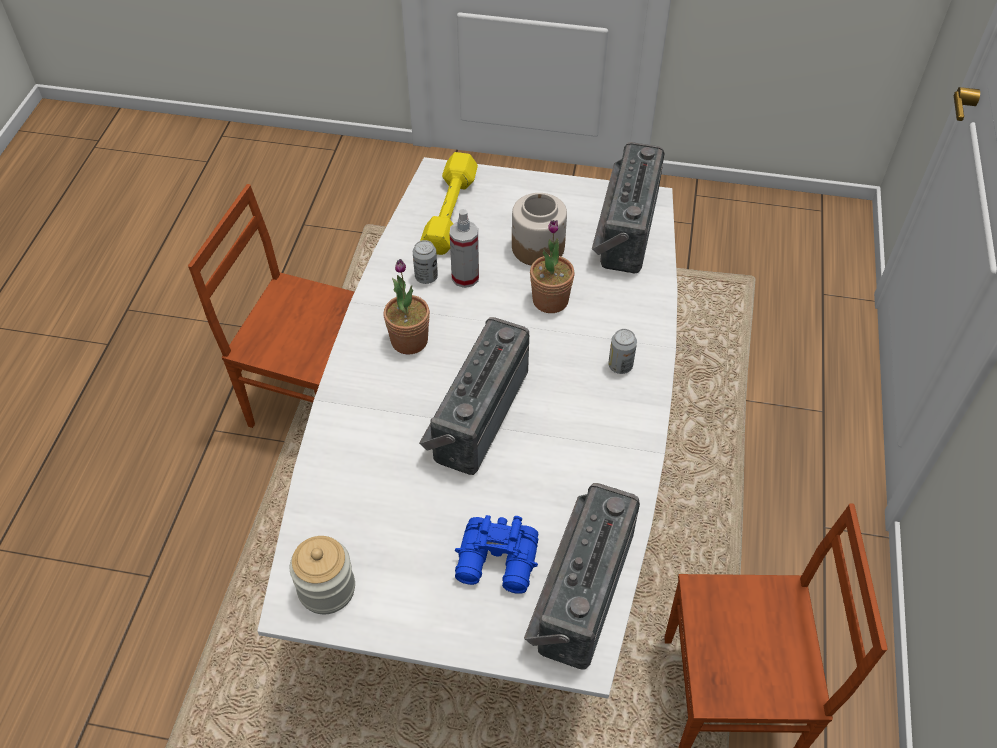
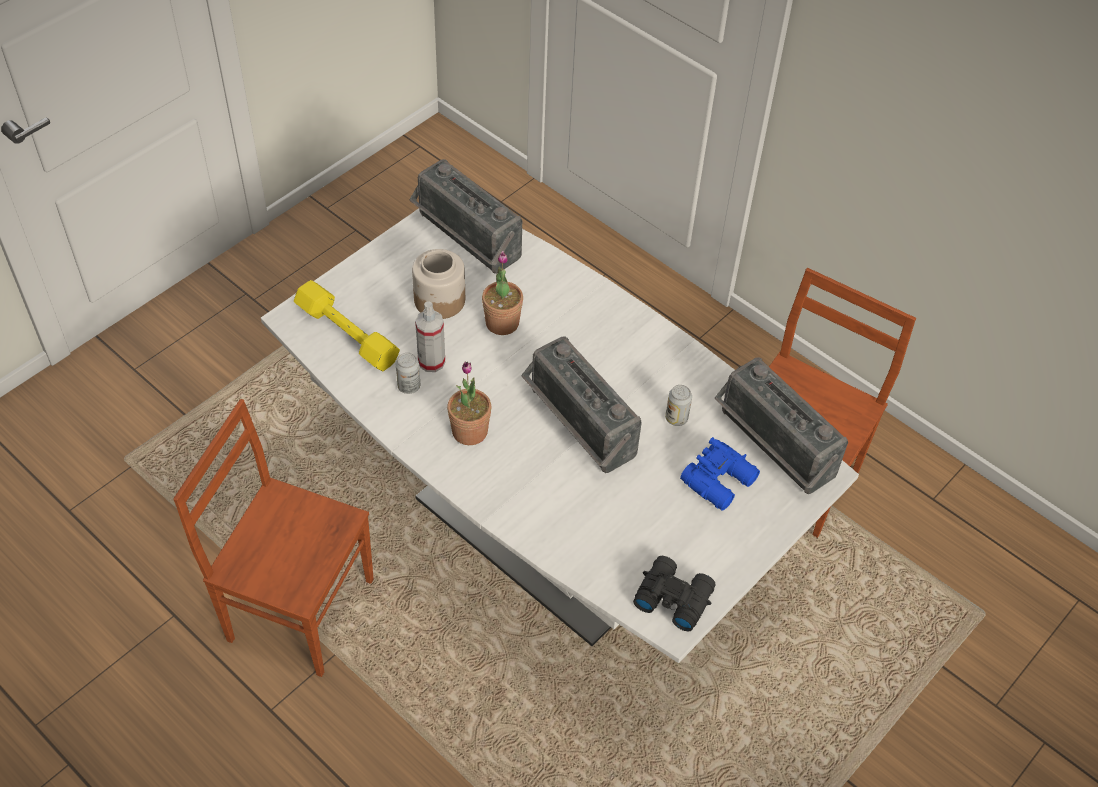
camera: 60 degrees left, 0 degrees up
(312, 396) = (300, 607): brown chair -> brown chair turned 60 degrees clockwise
(326, 589) = (672, 597): jar -> black binoculars
(620, 366) = (600, 318): can -> can (676, 418)

